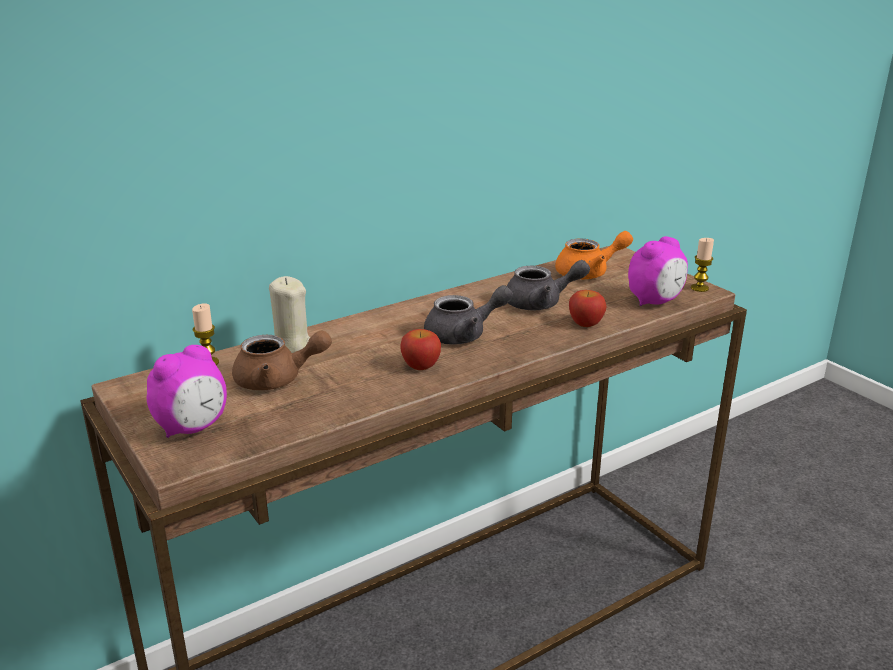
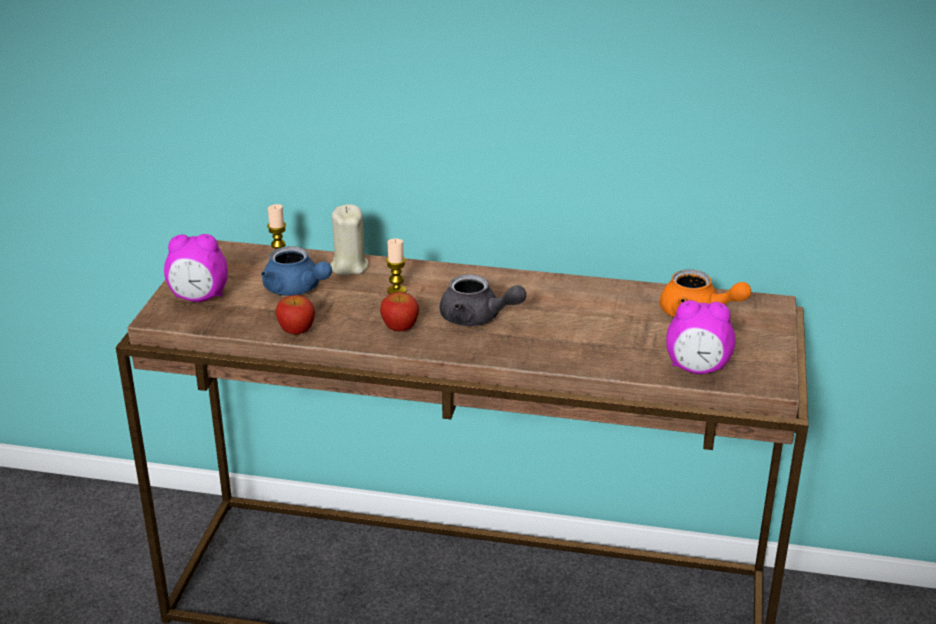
camera: 45 degrees right, 5 degrees up
(277, 380) = (296, 289): brown teapot -> blue teapot
(541, 303) = (592, 321): grey teapot -> none
(585, 324) = (590, 358): apple -> apple (296, 330)
(699, 288) = (771, 378): candle -> candle (396, 290)

